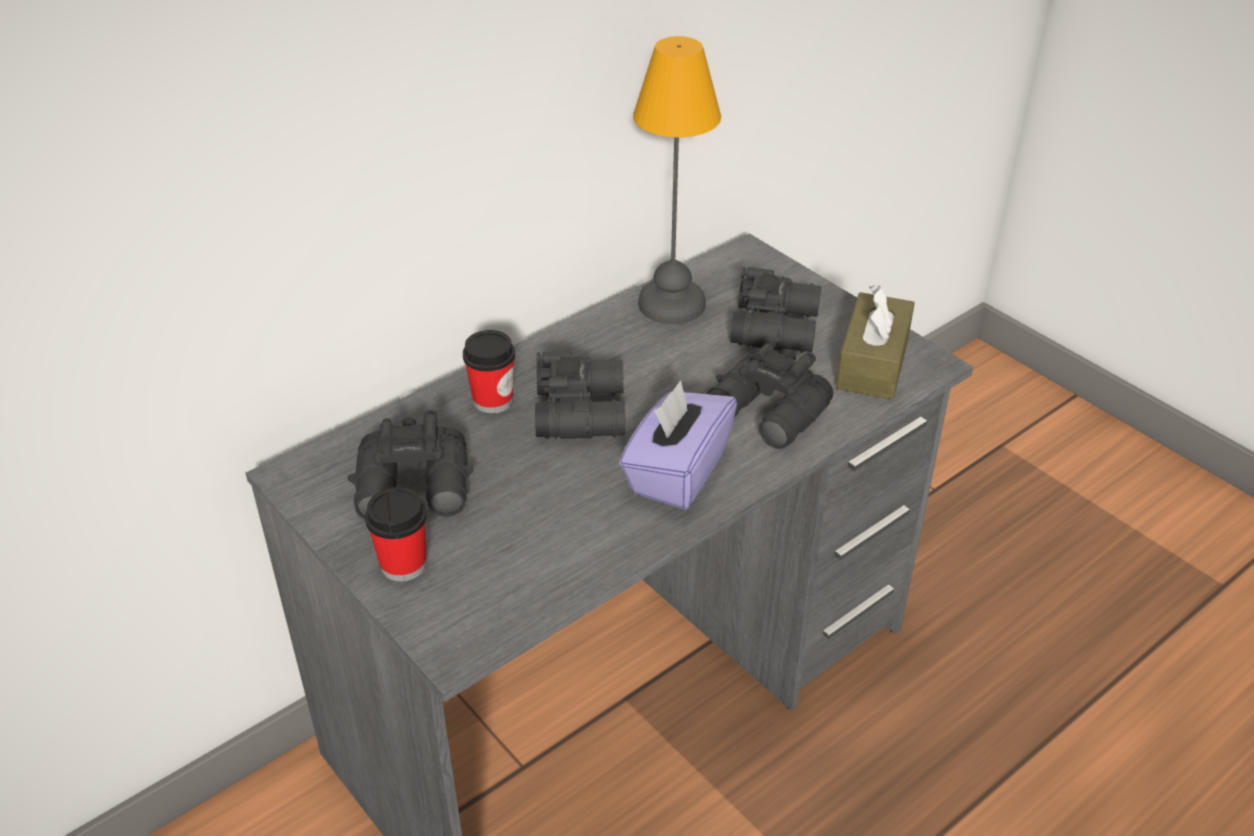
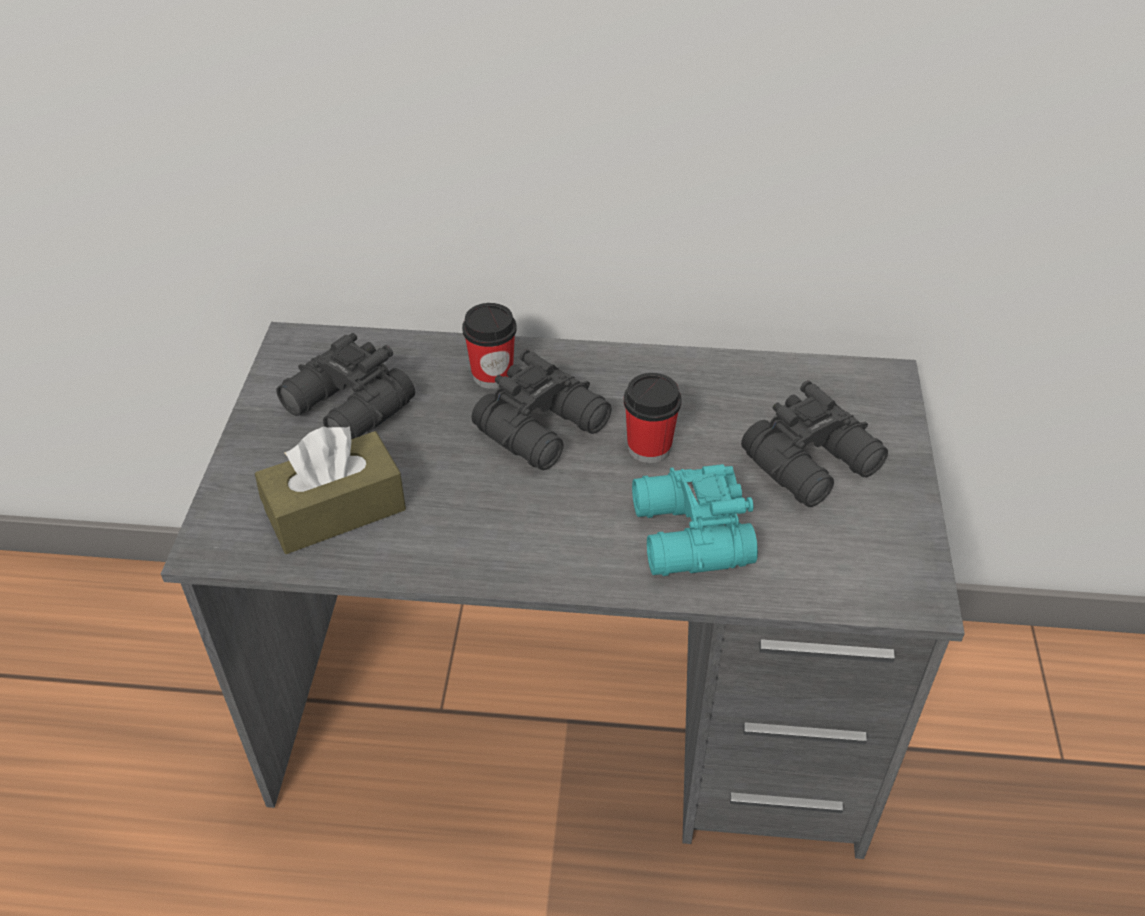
camera: 45 degrees right, 5 degrees up
(403, 564) = (265, 459): cup -> cup (649, 447)
(673, 305) = (747, 385): table lamp -> none
(677, 472) = (543, 531): purple tissue box -> none
(767, 415) = (688, 537): black binoculars -> turquoise binoculars
(873, 363) = (859, 558): brown tissue box -> brown tissue box (335, 510)

